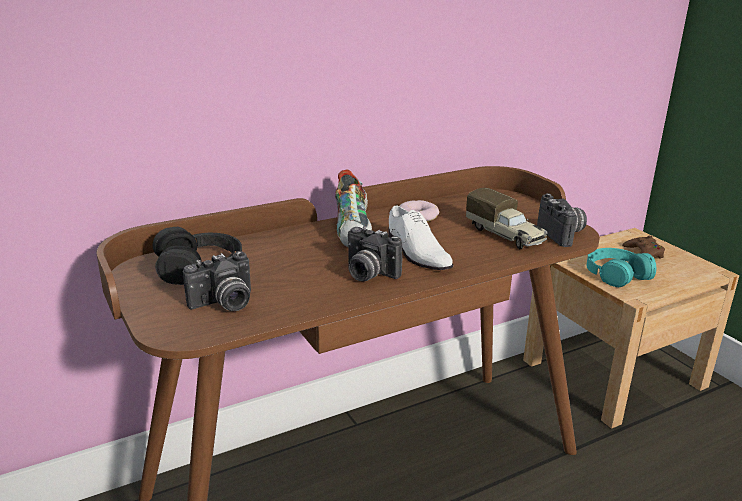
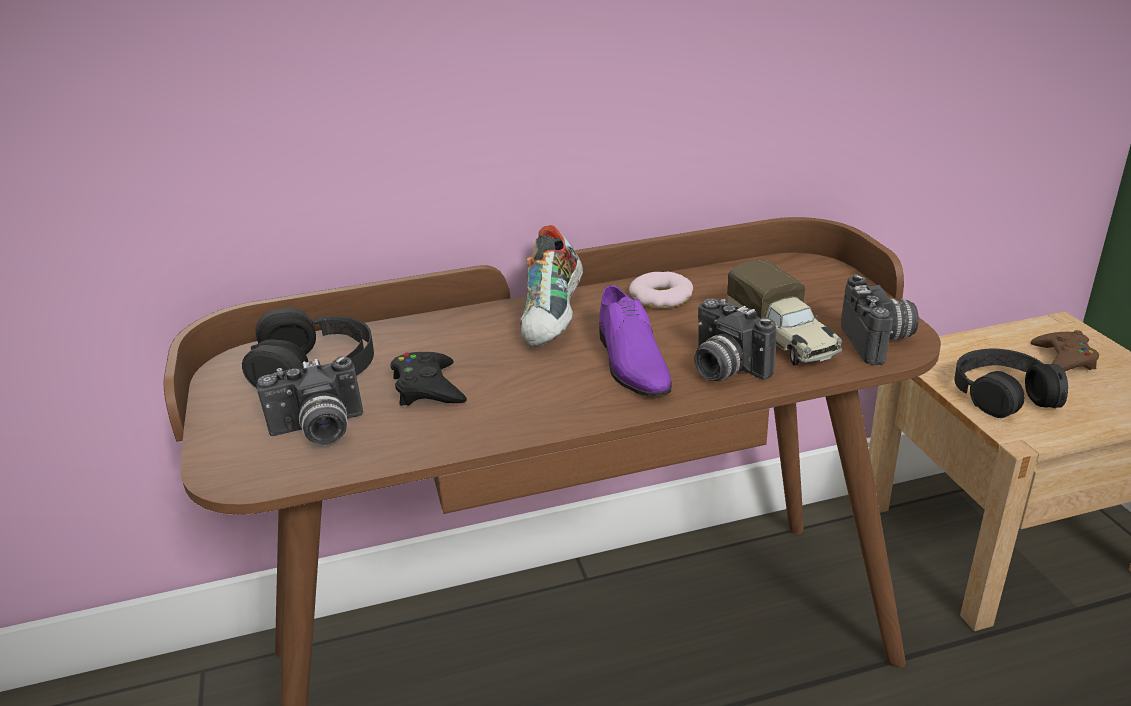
camera: 15 degrees right, 5 degrees up
(288, 274) = (428, 388): none -> black game controller
(367, 274) = (540, 394): camera -> camera (723, 369)
(416, 252) = (629, 361): white shoe -> purple shoe
(616, 274) = (1003, 394): turquoise headphones -> black headphones

